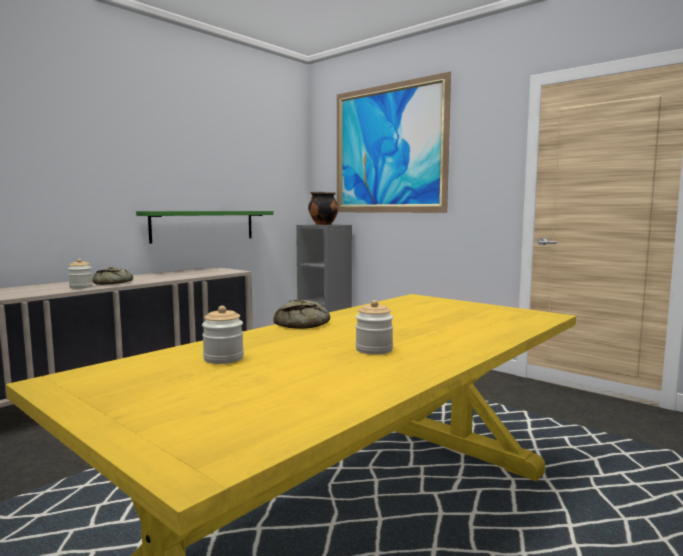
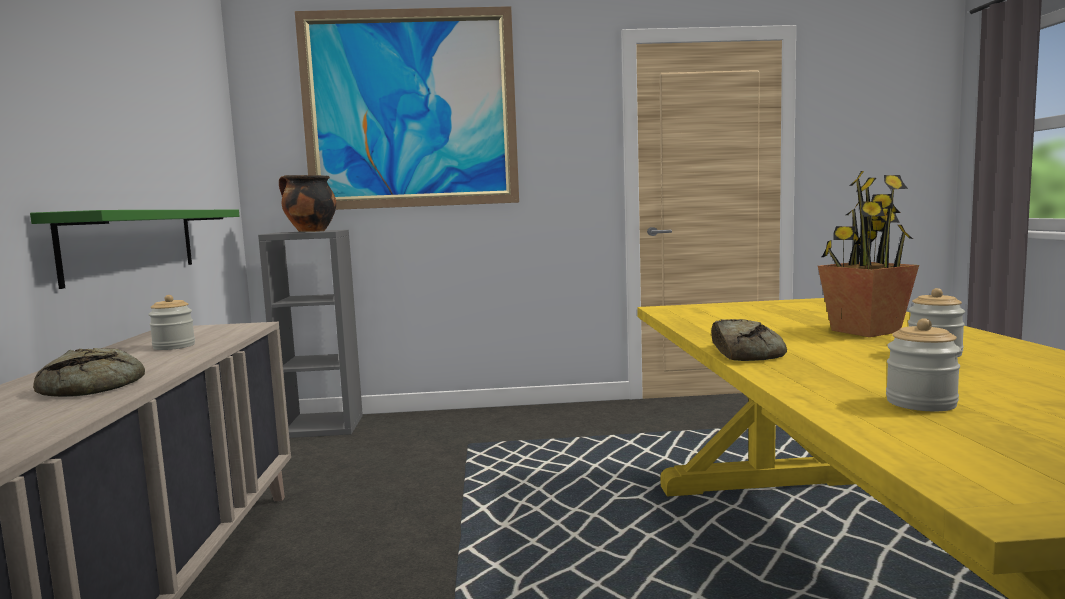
camera: 45 degrees left, 0 degrees up
(81, 287) = (61, 409): jar -> jar (174, 346)
(426, 332) = (864, 331): none -> potted plant

